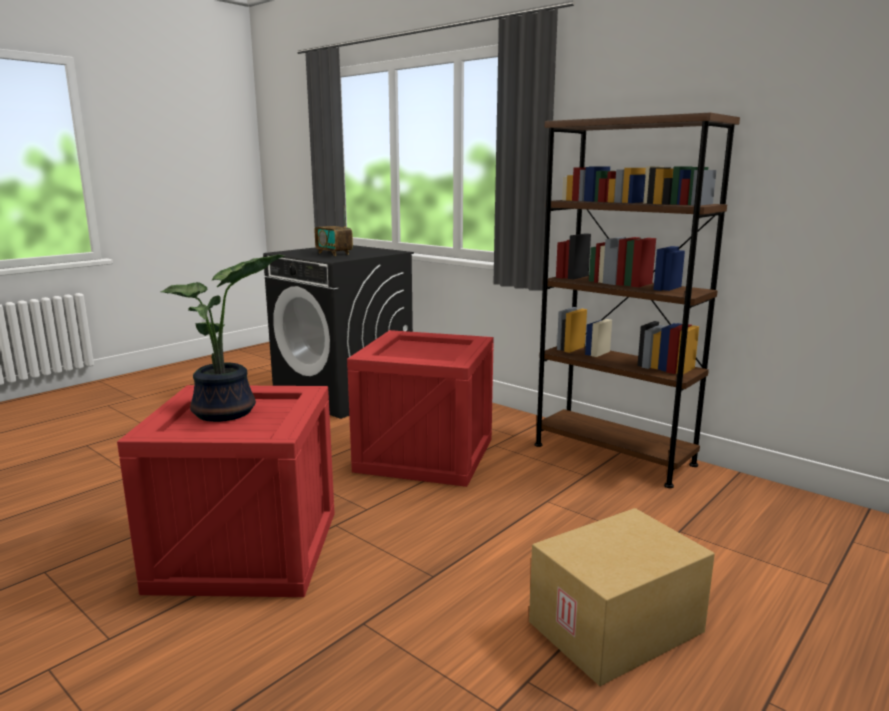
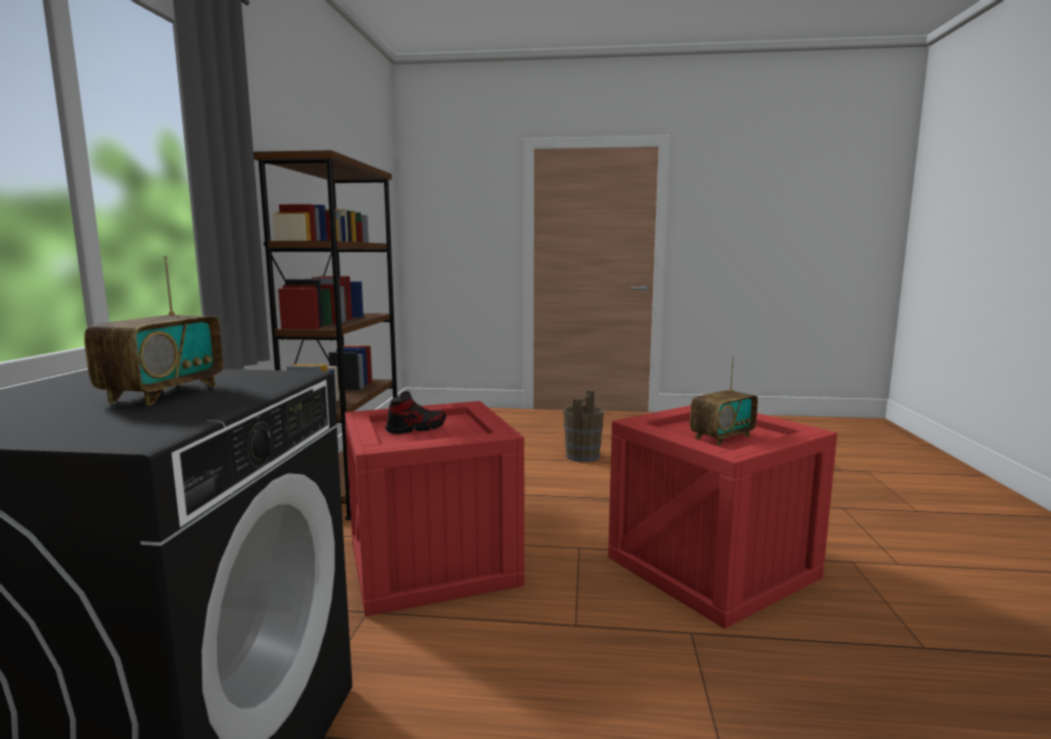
camera: 125 degrees left, 5 degrees down
(227, 413) = (722, 437): potted plant -> radio
(434, 350) = (416, 428): none -> shoe
(616, 629) = (583, 456): cardboard box -> brown bucket

